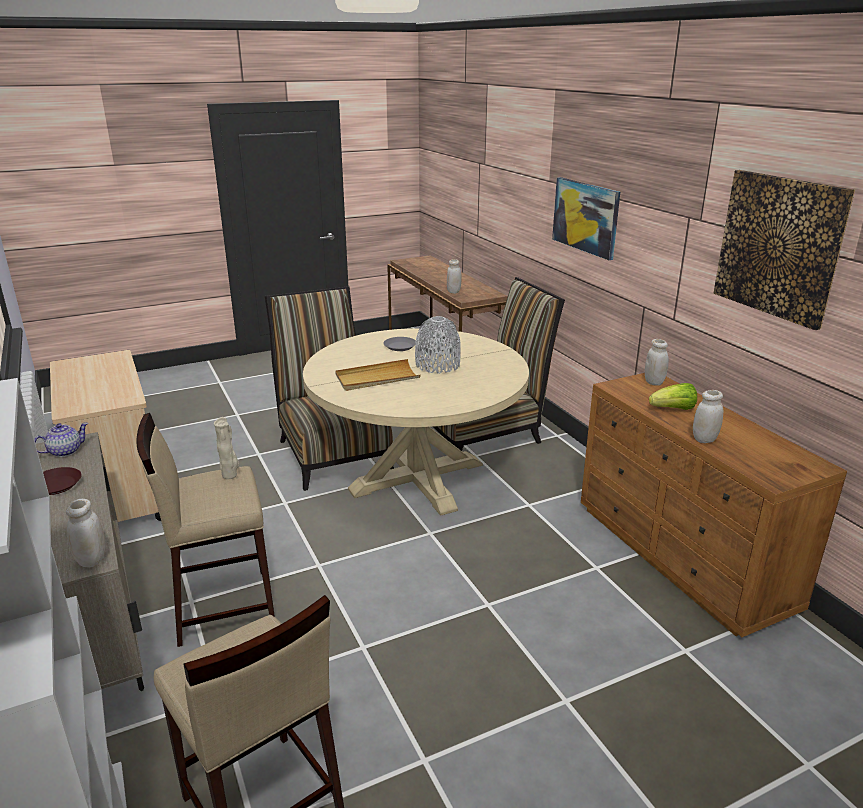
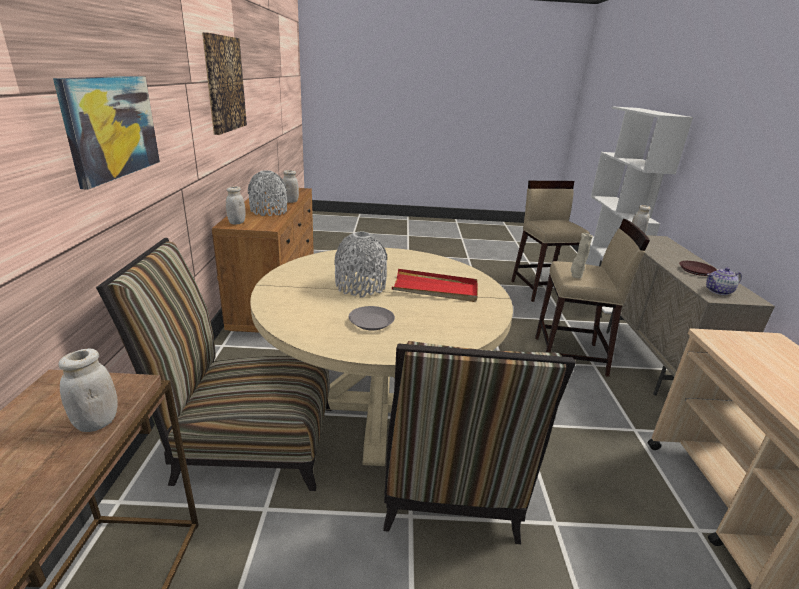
camera: 155 degrees left, 0 degrees up
(377, 378) = (435, 289): beige tray -> red tray
(673, 409) = (269, 211): lettuce -> grey vase

